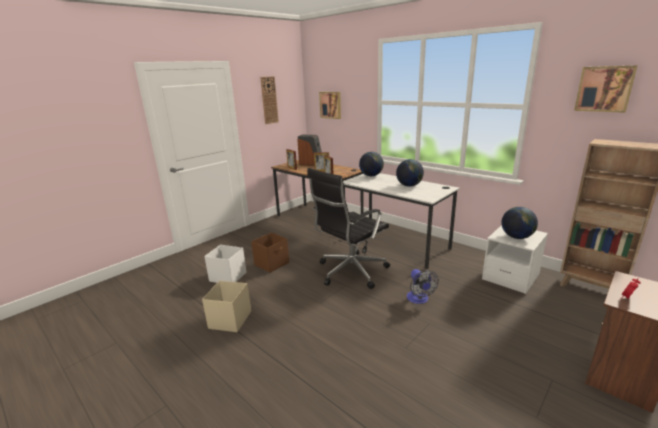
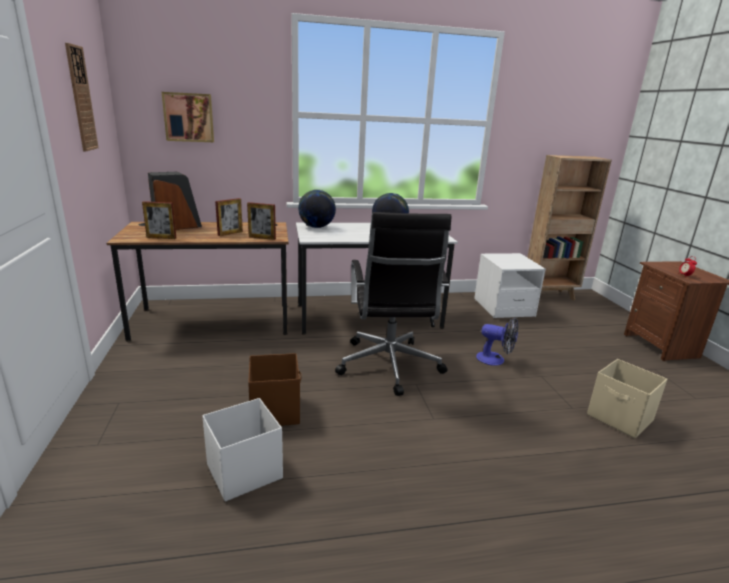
camera: 55 degrees left, 0 degrees up
(229, 320) = (390, 523): beige storage box -> beige storage box (620, 418)
(516, 237) = (516, 262): globe -> none
(604, 89) = (552, 107): picture -> none

